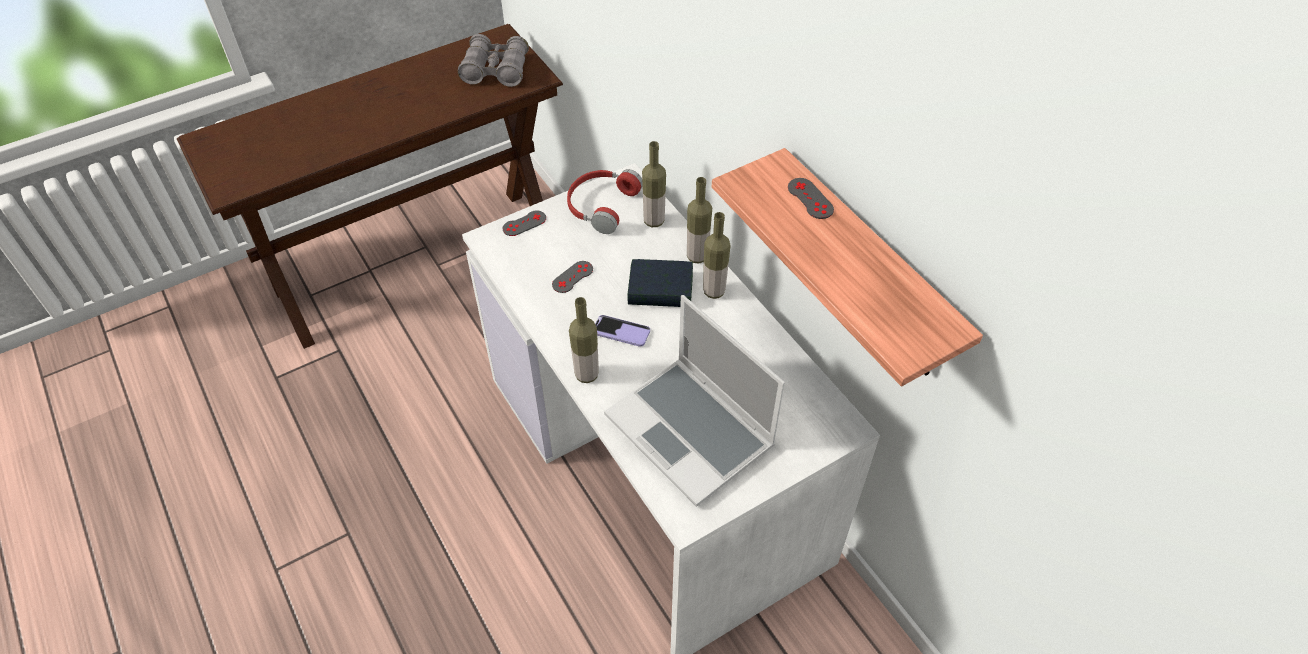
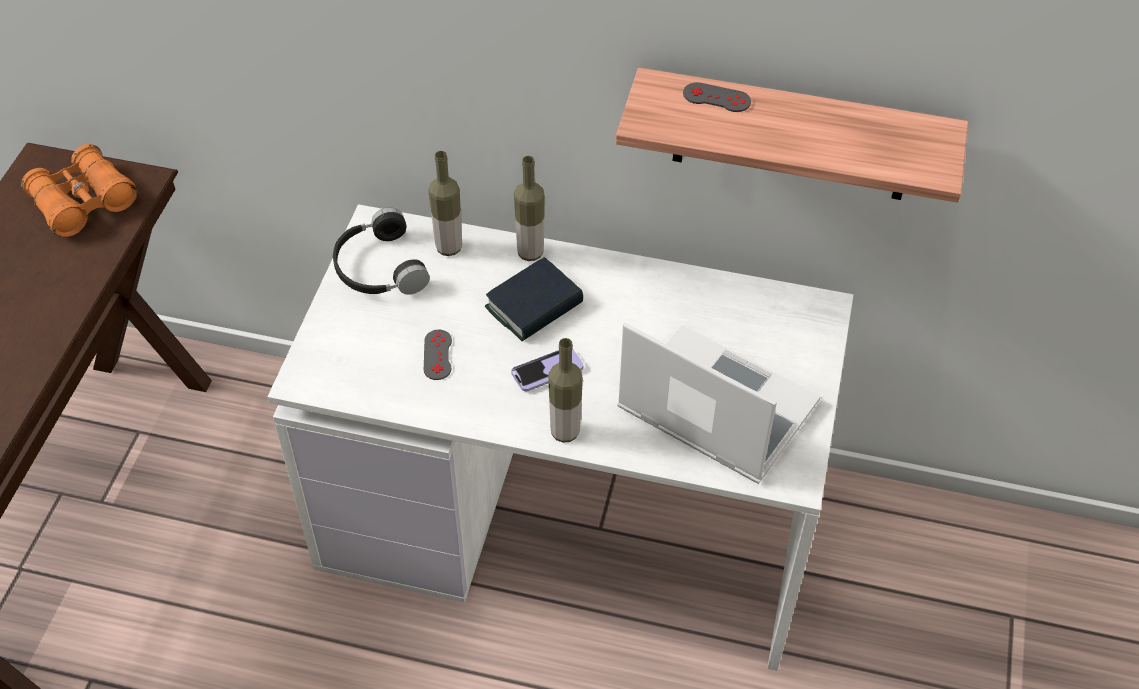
camera: 45 degrees left, 0 degrees up
(496, 70) = (83, 202): grey binoculars -> orange binoculars
(524, 223) = (321, 339): grey game controller -> none
(600, 205) = (377, 268): red headphones -> black headphones
(692, 432) = (713, 407): laptop -> laptop turned 150 degrees counterclockwise
(714, 291) = (583, 273): bottle -> none

